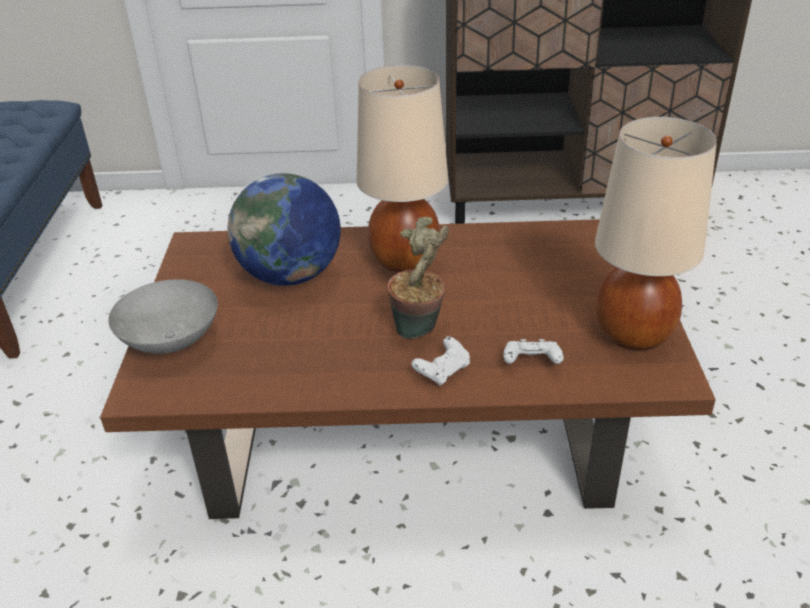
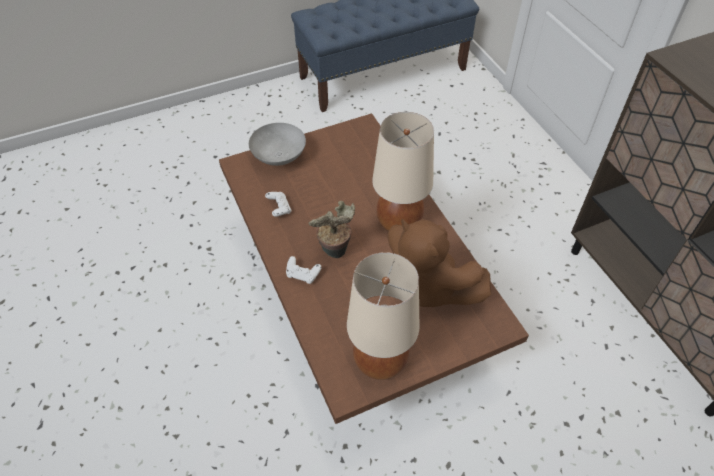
camera: 65 degrees right, 15 degrees up
(290, 275) = (356, 178): globe -> none
(527, 265) = (428, 286): none -> brown plush toy
(531, 362) = (328, 314): white game controller -> white game controller (279, 208)

